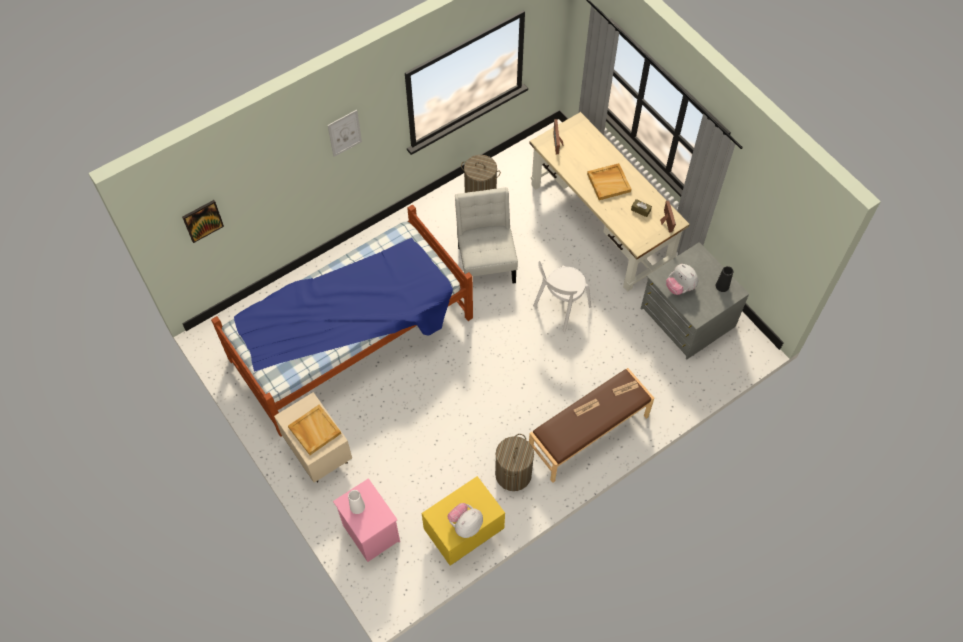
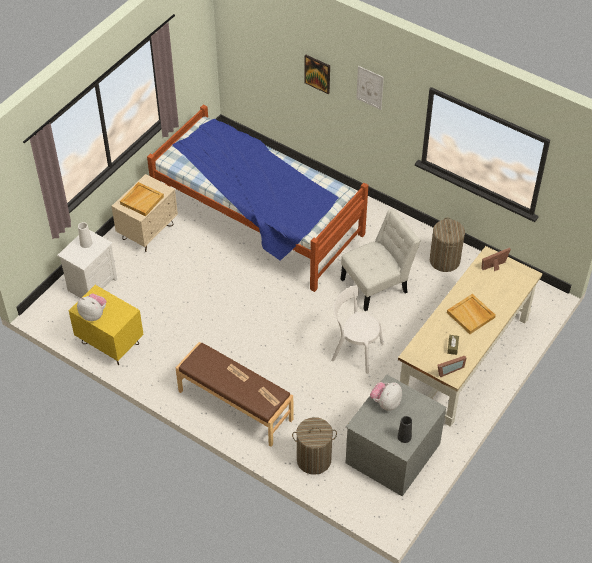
camera: 70 degrees right, 10 degrees down
(202, 220) = (254, 45): picture -> picture (317, 73)
(370, 532) = (92, 284): pink nightstand -> white nightstand
(513, 474) = (176, 362): laundry basket -> laundry basket (313, 460)

